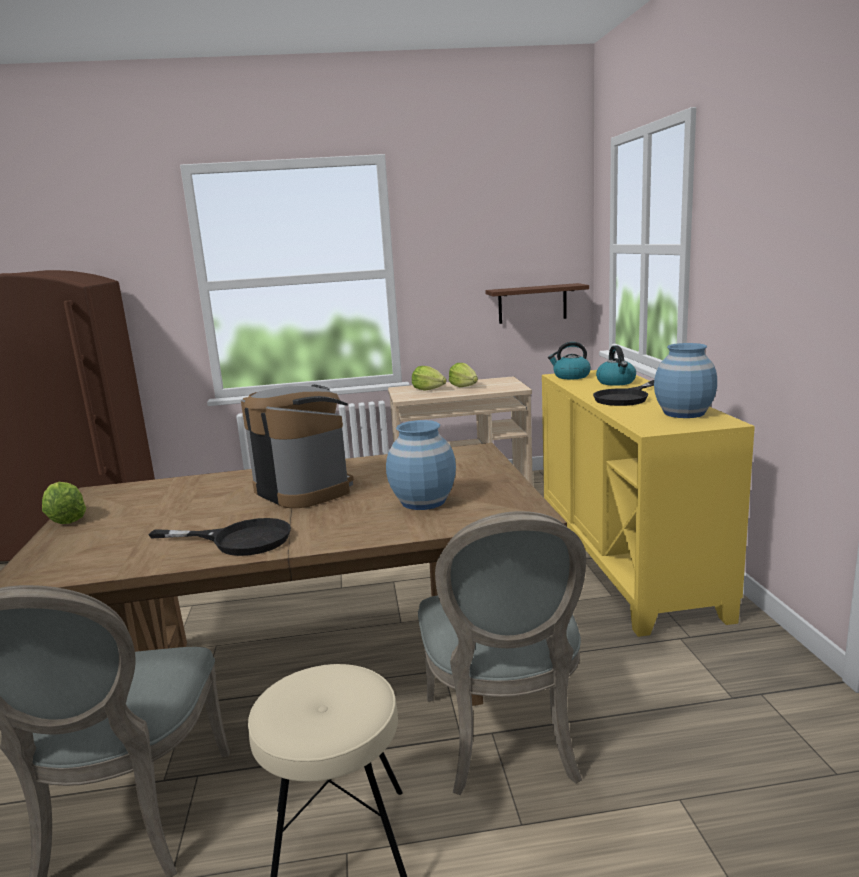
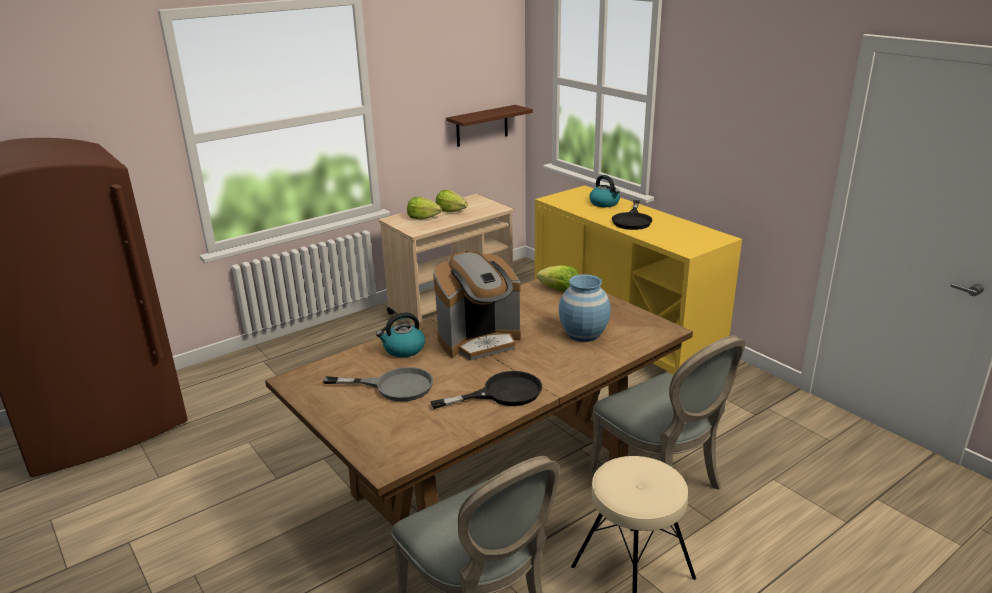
camera: 30 degrees left, 10 degrees up
(65, 519) = (319, 411): lettuce -> lettuce (559, 290)
(159, 512) = (394, 386): none -> grey frying pan
(304, 489) = (479, 341): coffee machine -> coffee machine turned 135 degrees clockwise
(571, 376) = (562, 199): kettle -> kettle (403, 349)
(684, 413) = (689, 232): blue vase -> none

